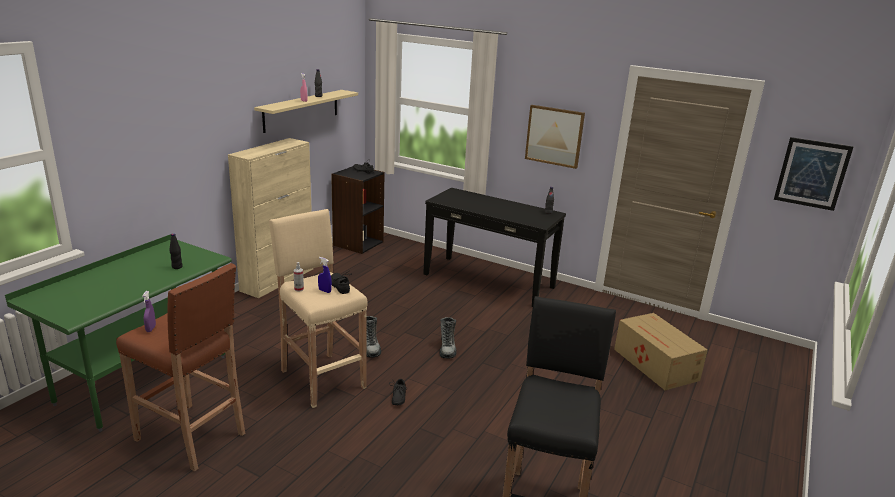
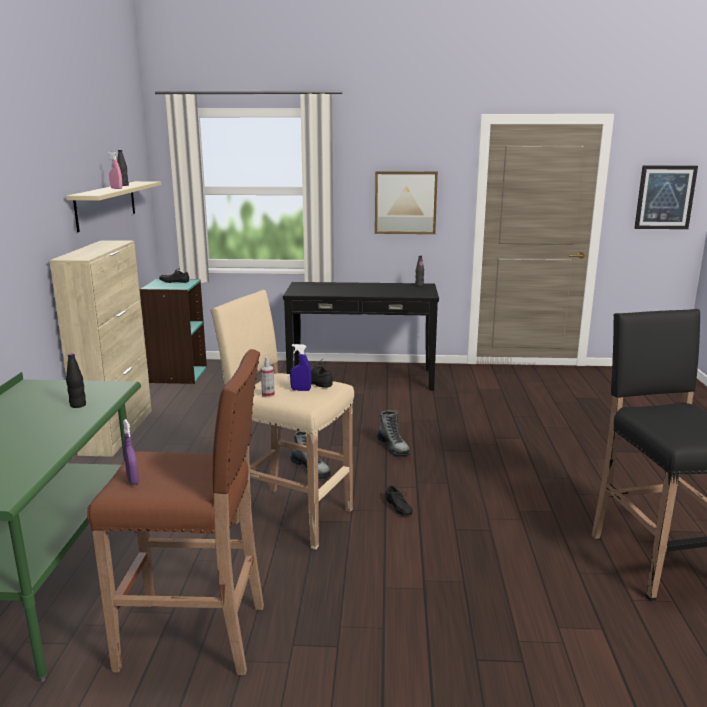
camera: 25 degrees left, 5 degrees down
(357, 243) = (178, 375): black bookcase -> turquoise bookcase
(656, 365) = (591, 409): cardboard box -> none

